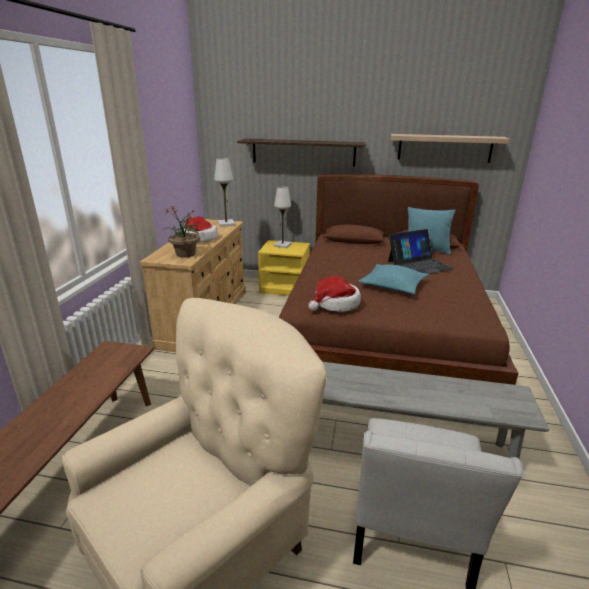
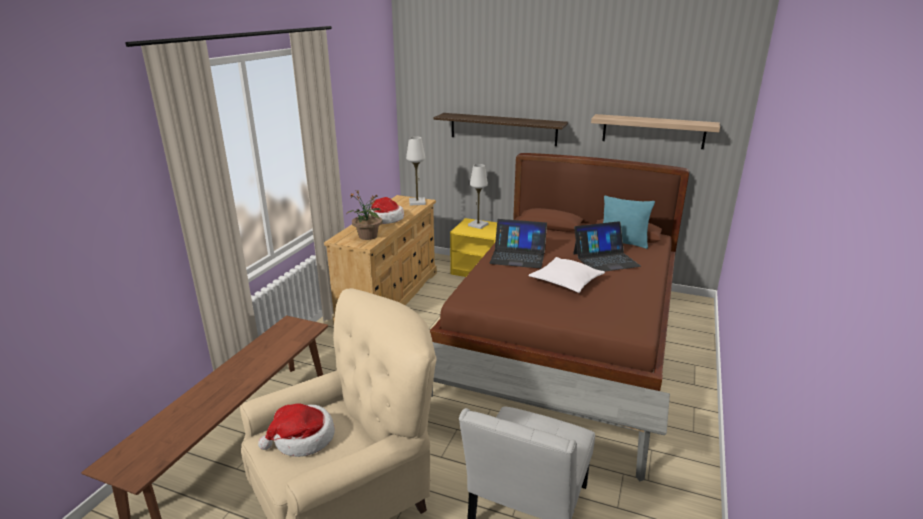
camera: 10 degrees right, 0 degrees up
(335, 304) = (498, 297): hat -> hat (302, 439)
(337, 266) = (518, 256): none -> laptop
(393, 286) = (566, 281): turquoise pillow -> white pillow

